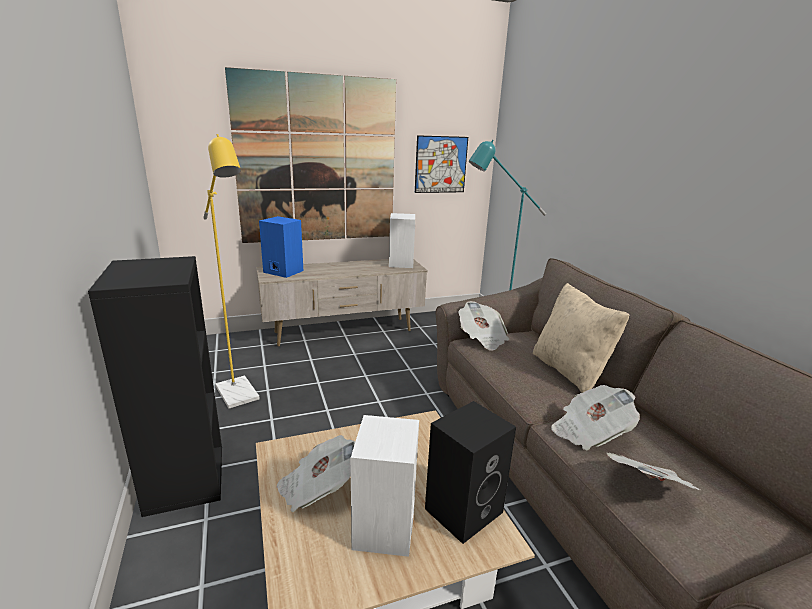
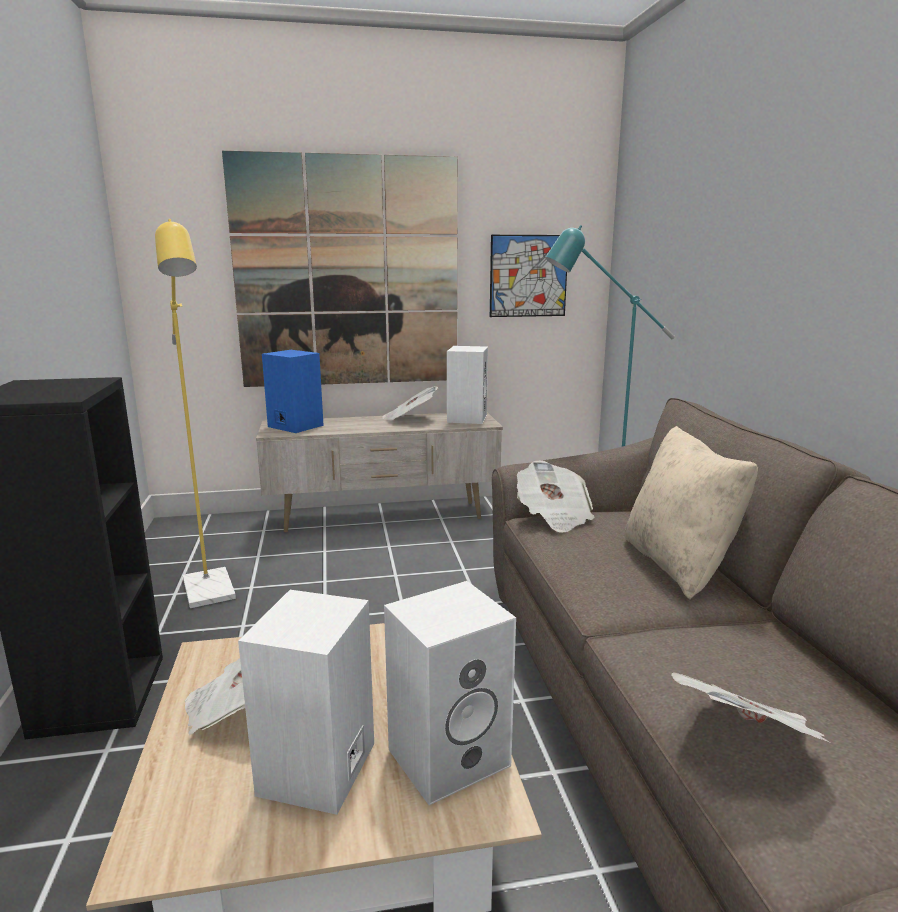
camera: 10 degrees right, 5 degrees down
(463, 509) = (450, 755): black speaker -> white speaker
(589, 432) = (677, 651): newspaper -> newspaper (409, 418)

